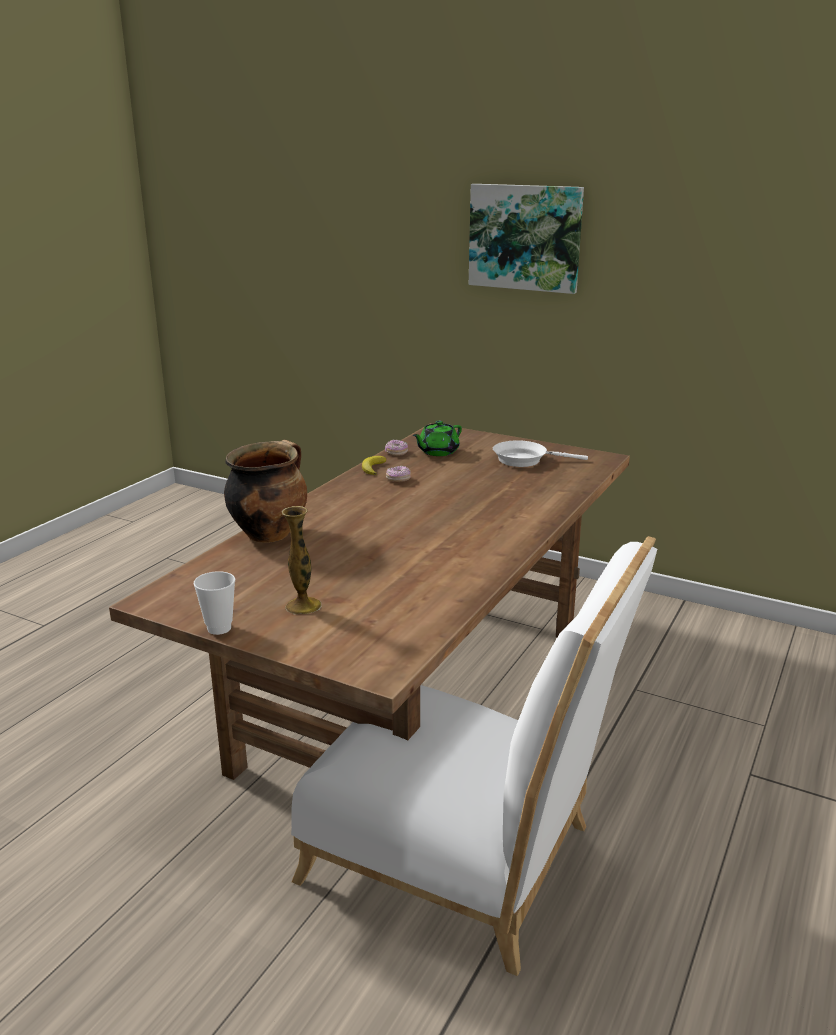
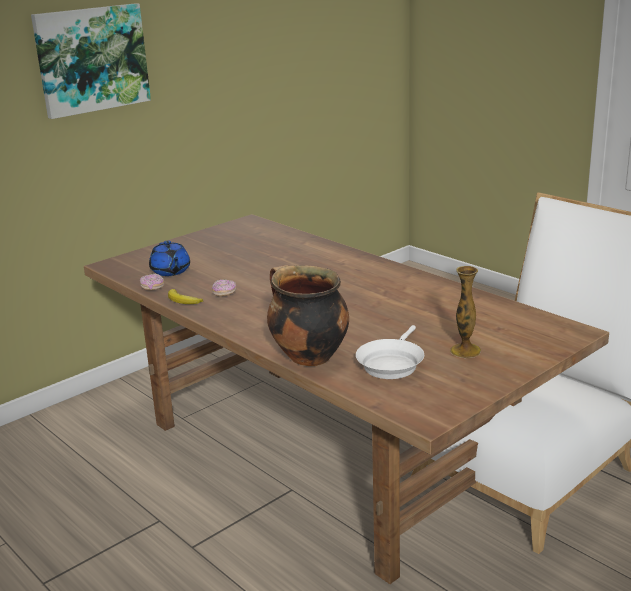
camera: 70 degrees left, 0 degrees up
(219, 628) = (493, 386): cup -> none
(437, 452) = (170, 271): green teapot -> blue teapot
(524, 460) = (226, 244): white frying pan -> white frying pan (391, 363)

